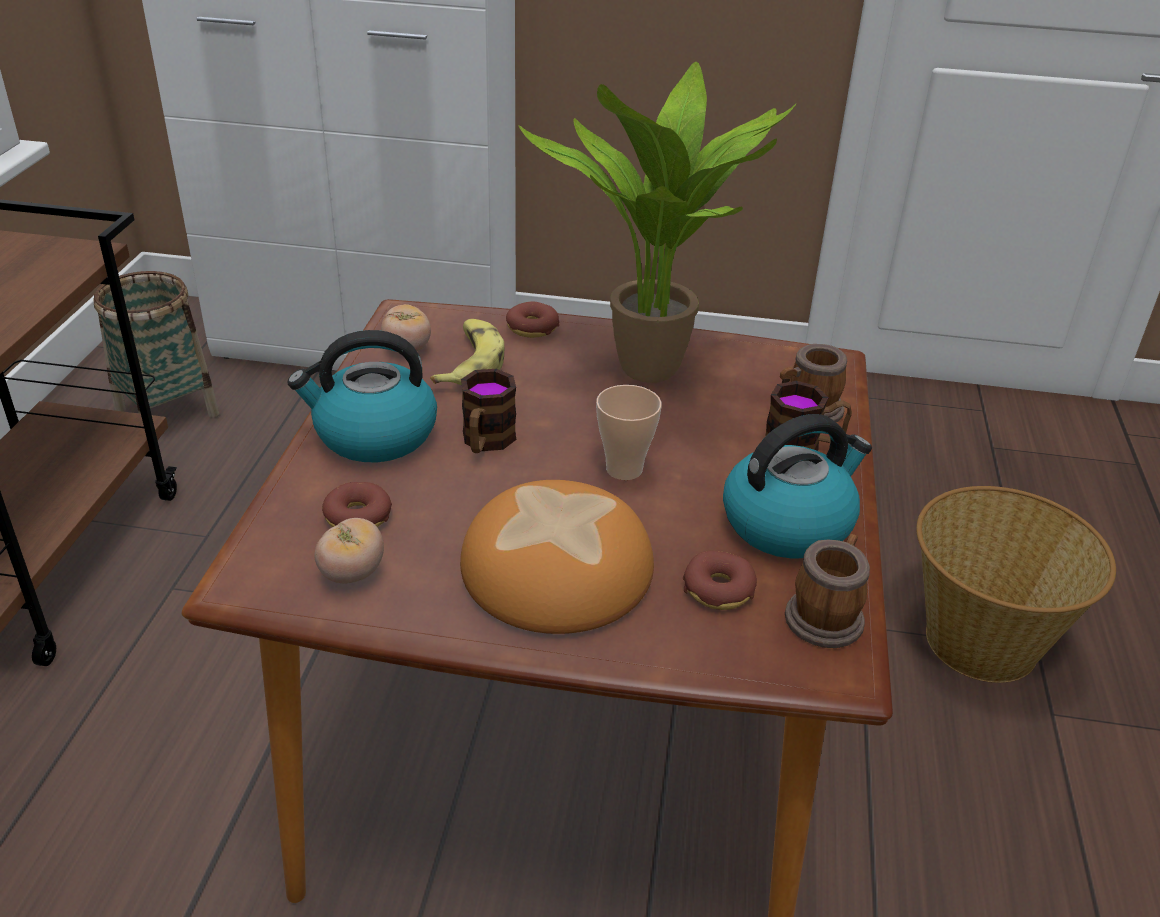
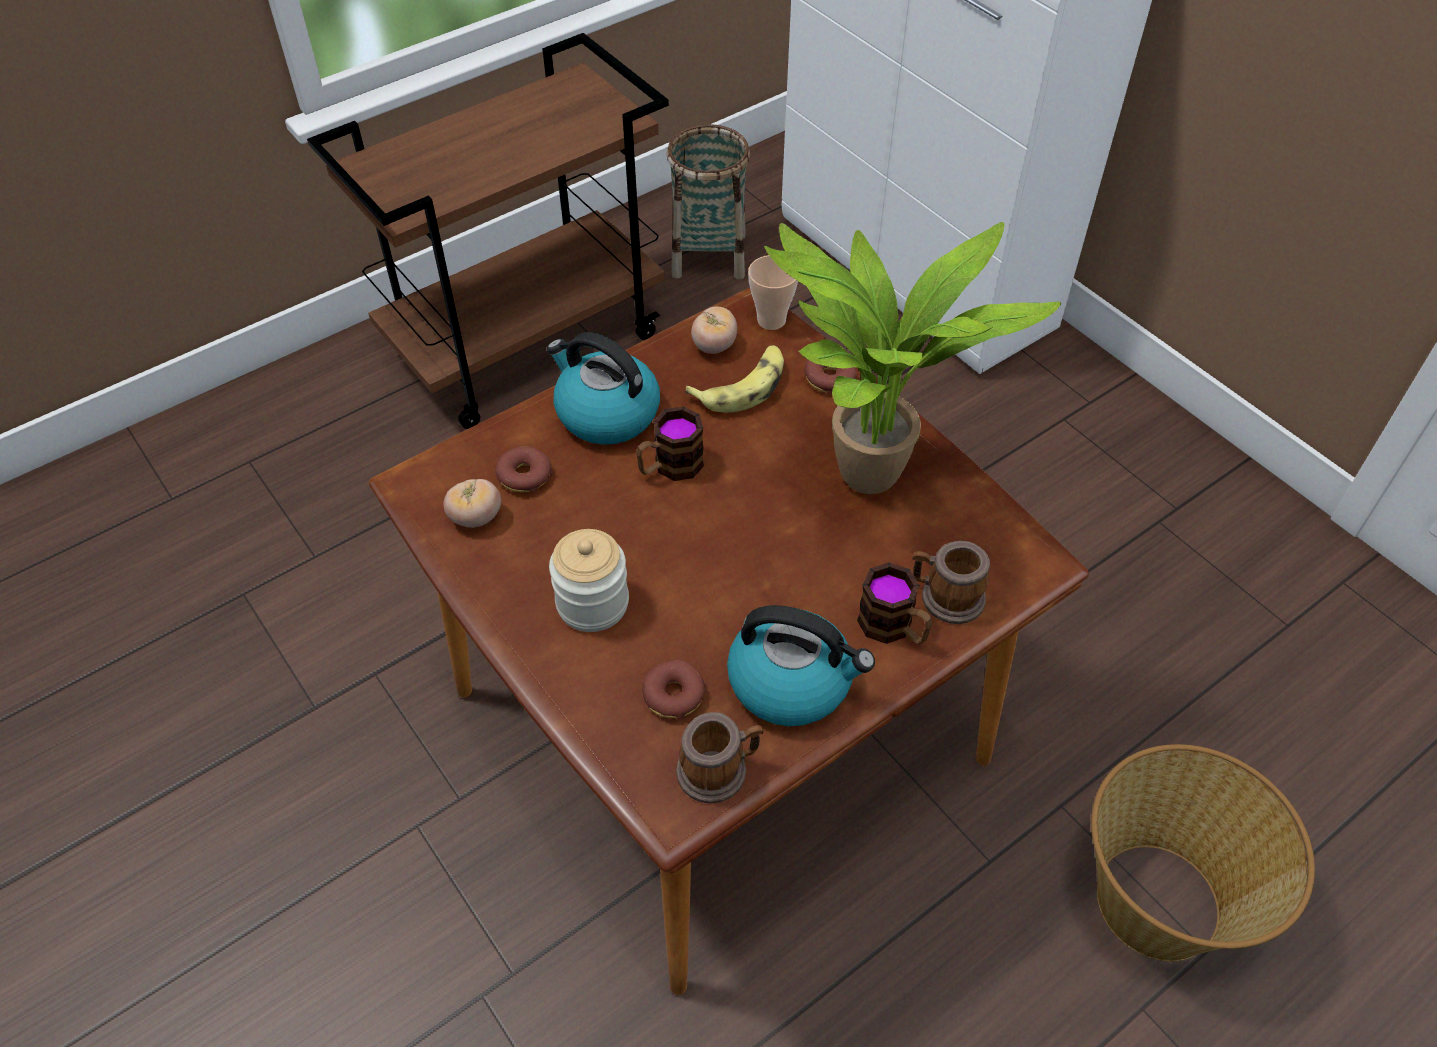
camera: 45 degrees right, 15 degrees up
(557, 570) = (592, 603): bread -> jar
(624, 469) = (734, 554): cup -> cup (771, 320)

